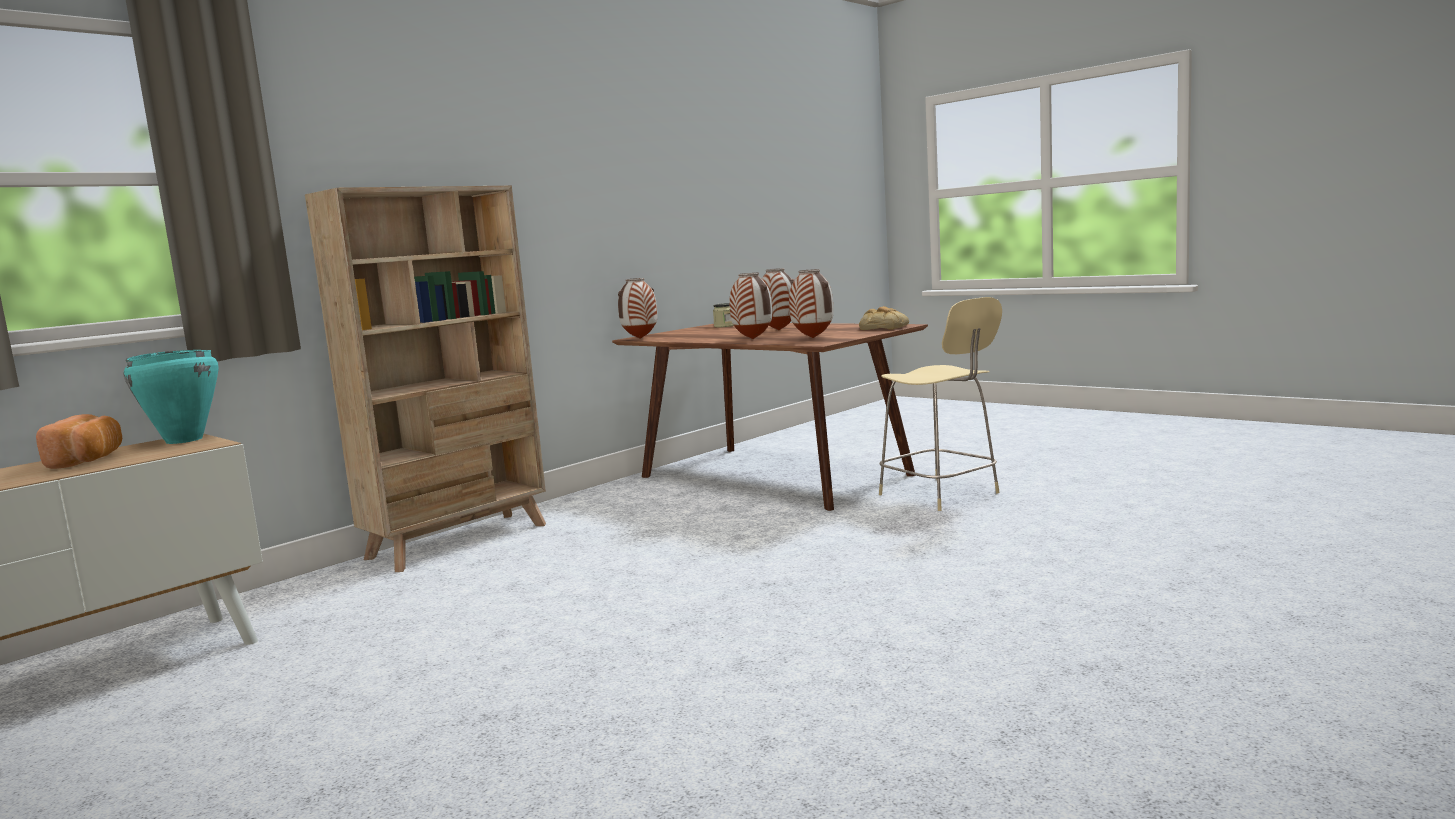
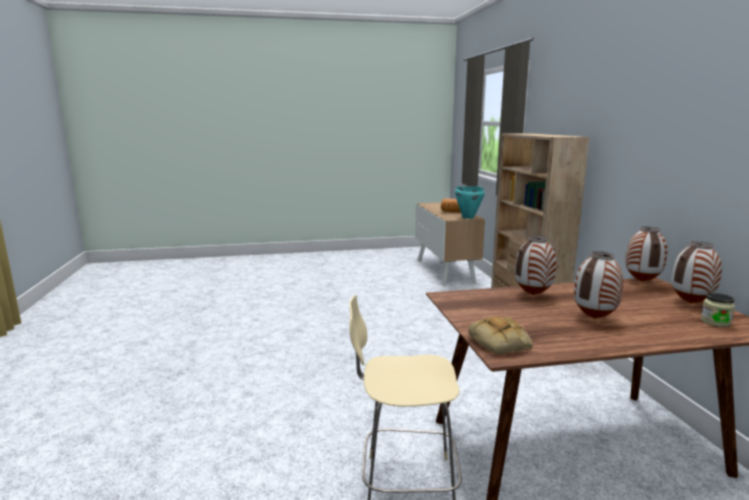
camera: 125 degrees right, 5 degrees up
(812, 338) = (486, 304): vase -> vase (690, 303)

